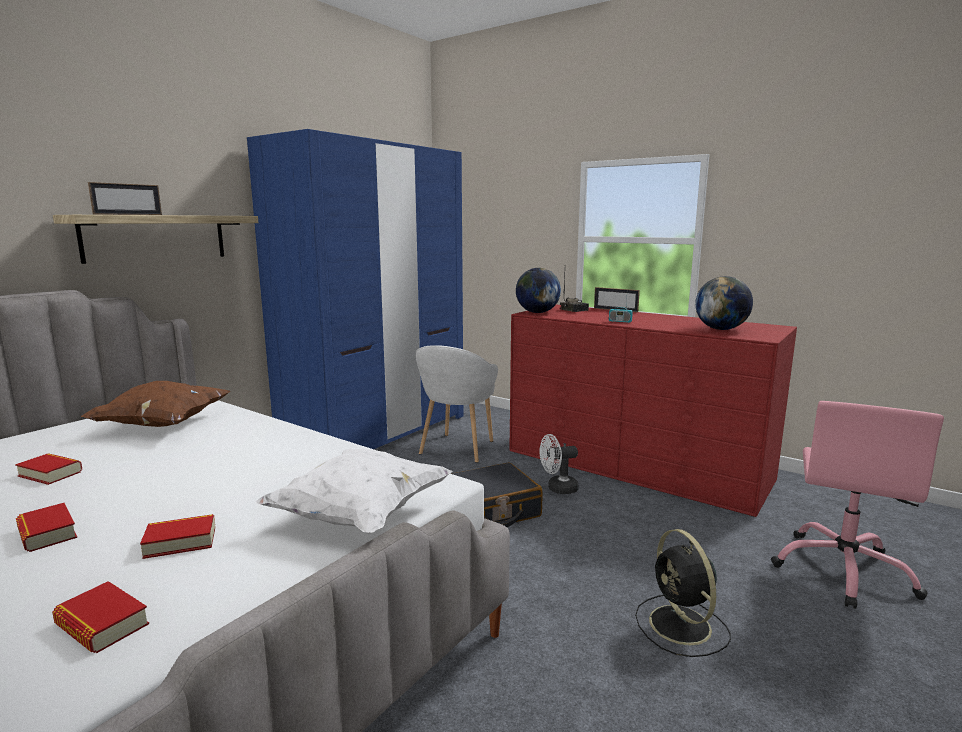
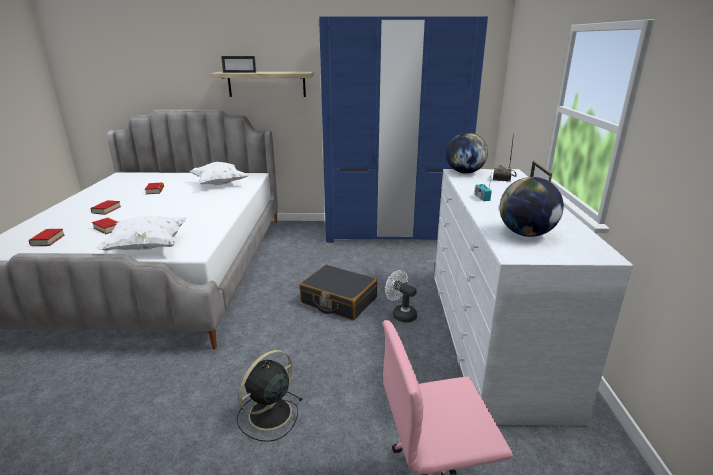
camera: 55 degrees right, 10 degrees up
(162, 425) = (219, 184): brown pillow -> white pillow
(457, 449) = (409, 261): white armchair -> none
(635, 464) = (492, 334): red dresser -> white dresser

